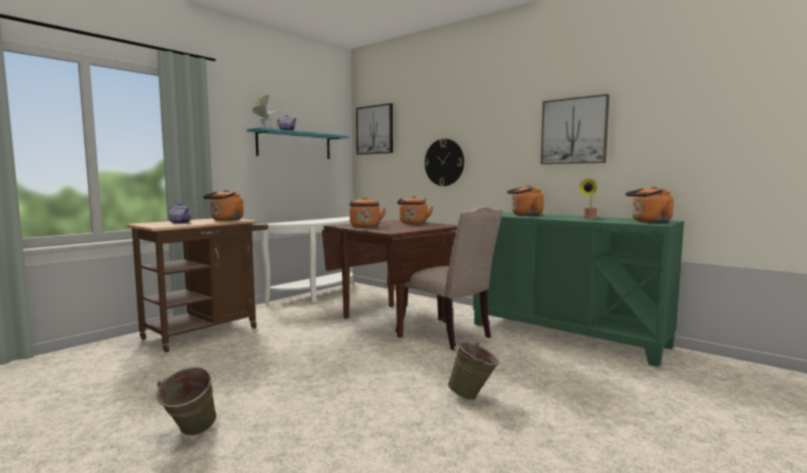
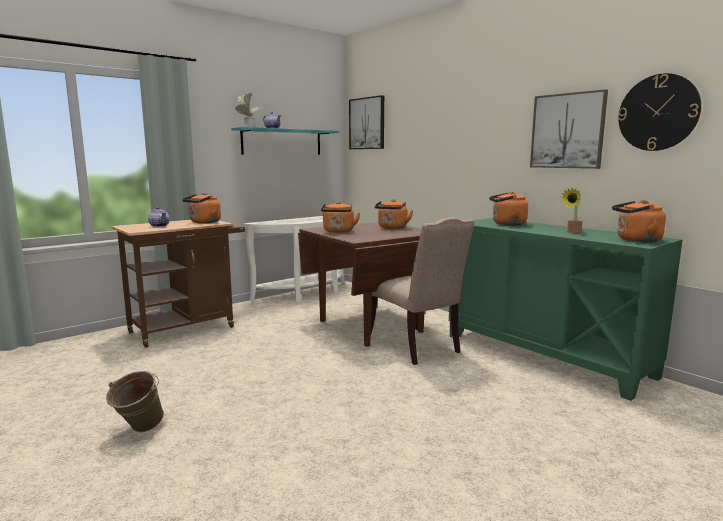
camera: 10 degrees right, 5 degrees up
(444, 162) = (433, 161): wall clock -> wall clock (658, 113)
(473, 396) = (412, 417): green bucket -> none

